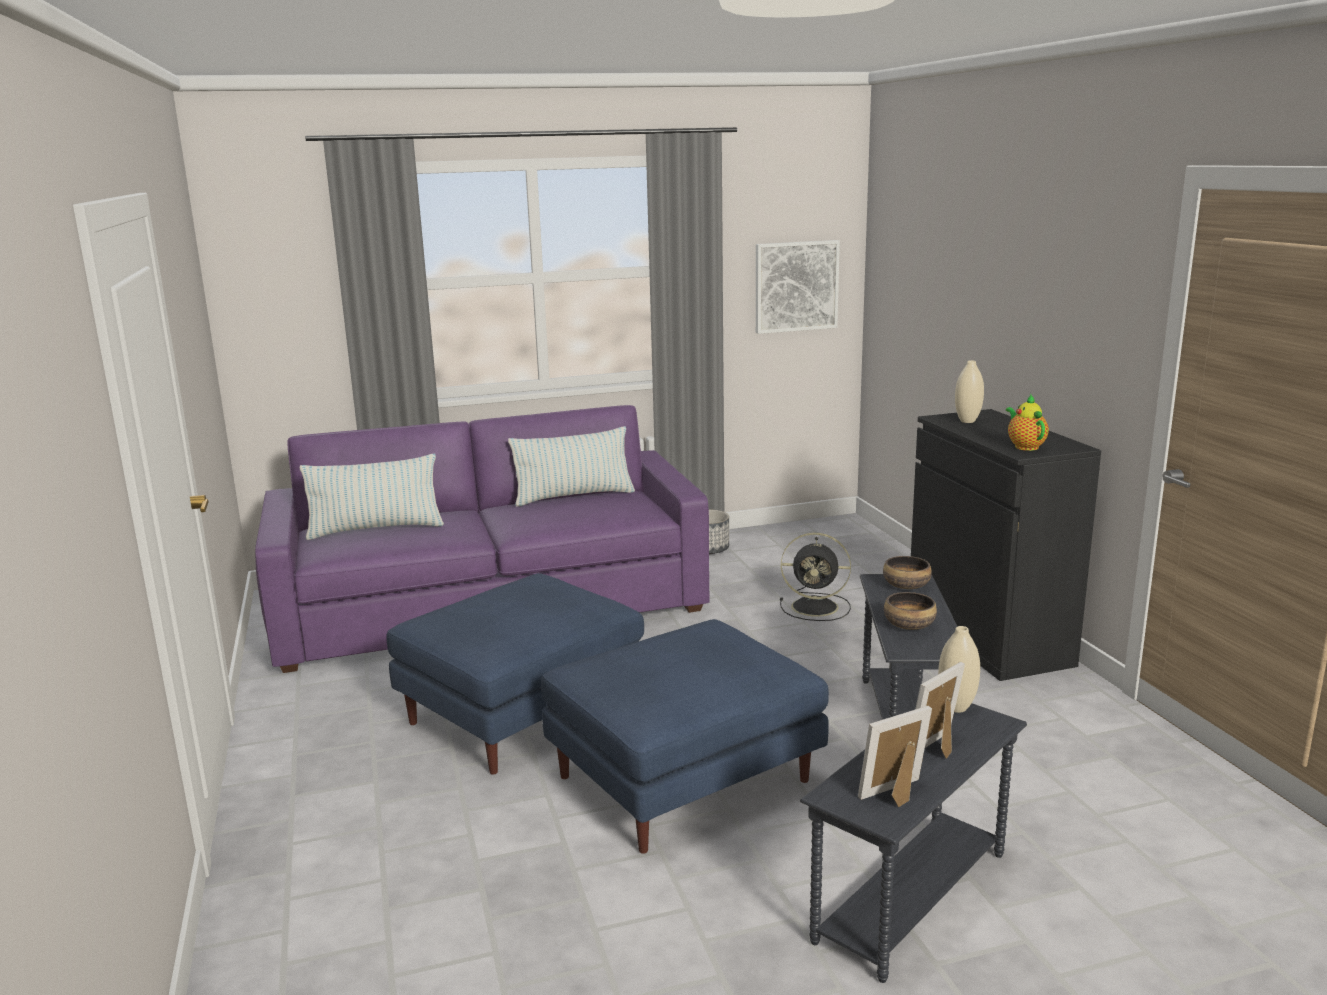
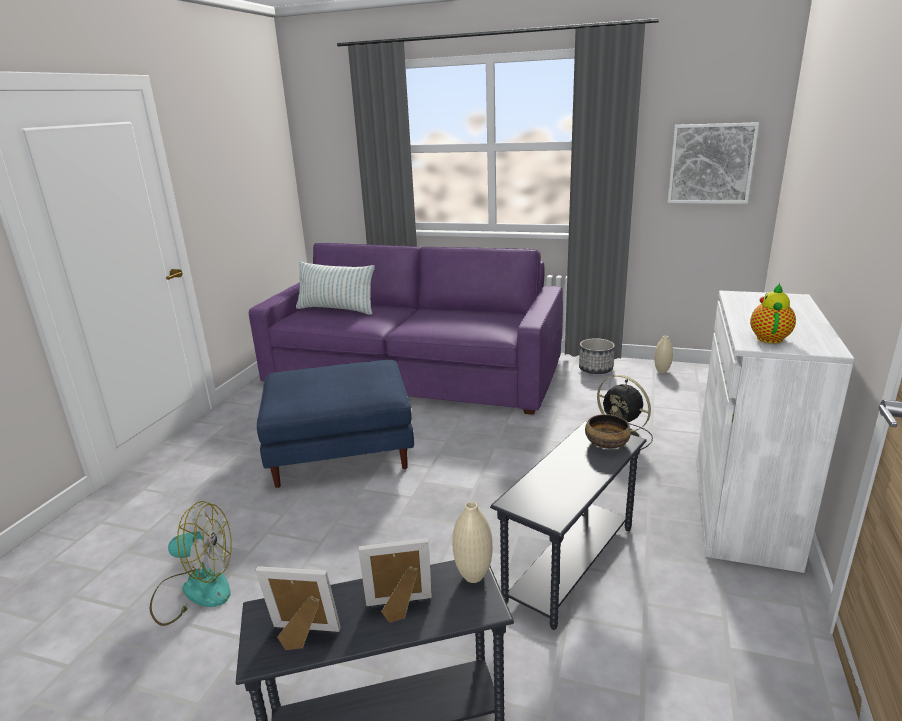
camera: 35 degrees right, 5 degrees up
(554, 900) = (194, 590): none -> fan
(574, 496) = (476, 311): pillow -> none
(685, 777) = (369, 537): blue ottoman -> none
(908, 625) = (554, 480): bowl -> none
(967, 421) = (758, 302): beige vase -> beige vase (662, 371)
(987, 636) = (743, 510): black cabinet -> white cabinet

